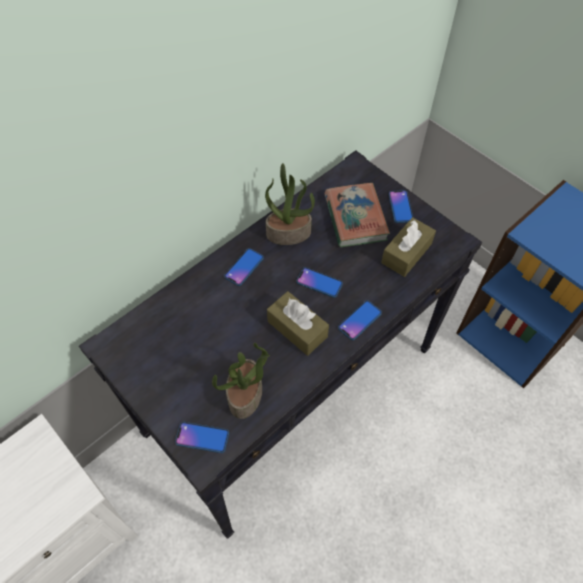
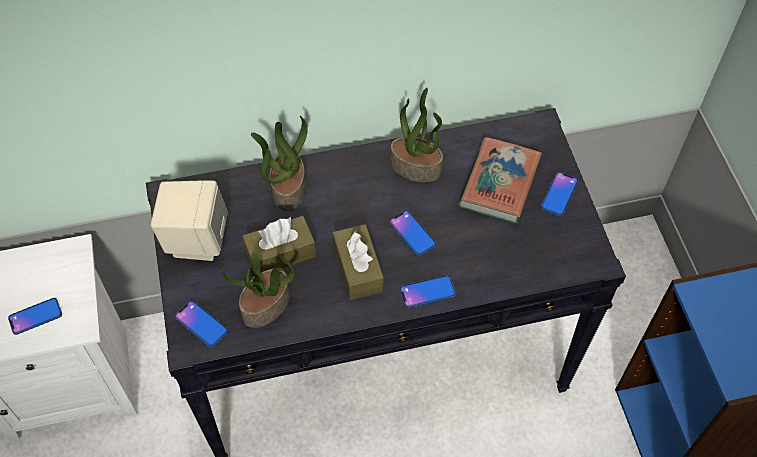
camera: 30 degrees right, 0 degrees up
(152, 371) = (196, 239): none -> beige speaker
(201, 294) = (288, 188): none -> potted plant
(244, 267) = (347, 181): phone -> phone (35, 316)
(406, 253) = (528, 247): brown tissue box -> brown tissue box (280, 253)

